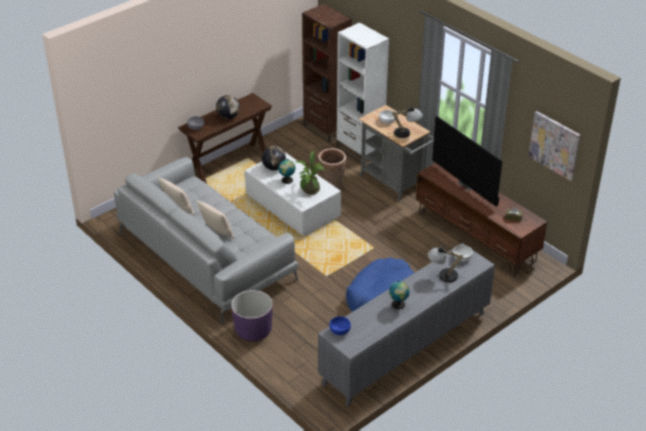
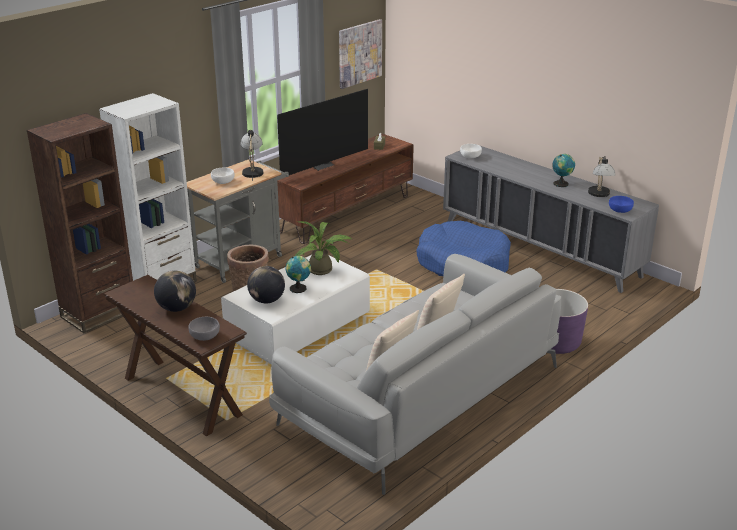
camera: 95 degrees left, 10 degrees down
(443, 275) = (503, 164): table lamp -> table lamp (599, 195)

